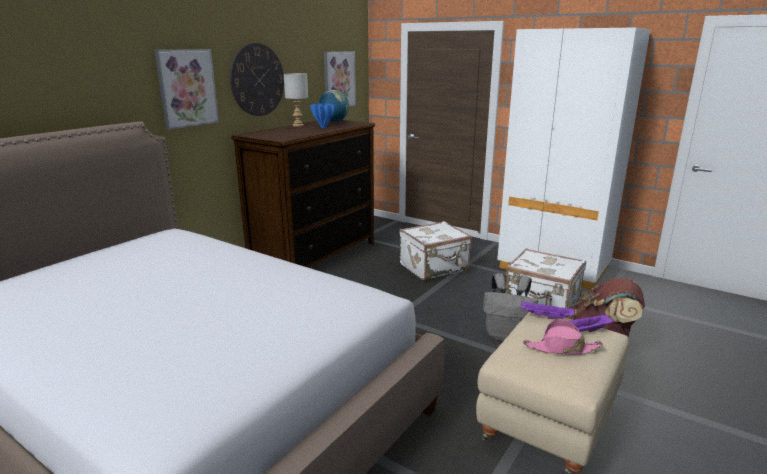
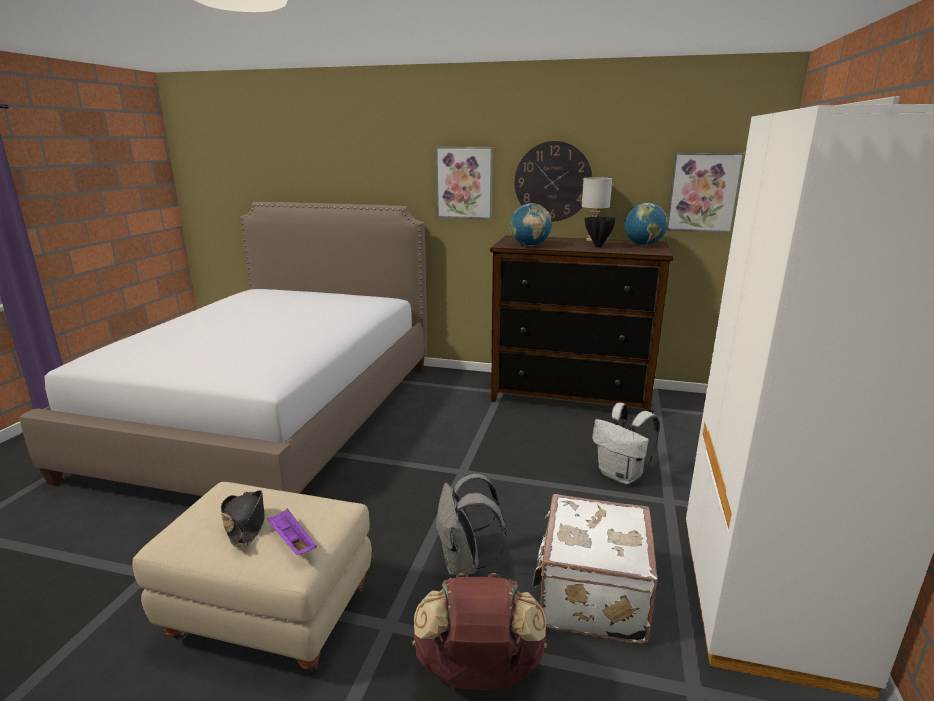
camera: 70 degrees right, 0 degrees up
(293, 135) = (529, 245): none -> globe
(323, 127) = (598, 246): blue vase -> black vase
(434, 268) = (621, 475): white suitcase -> white backpack
(545, 317) = (329, 509): purple tray -> none
(561, 348) = (245, 523): pink hat -> black hat

